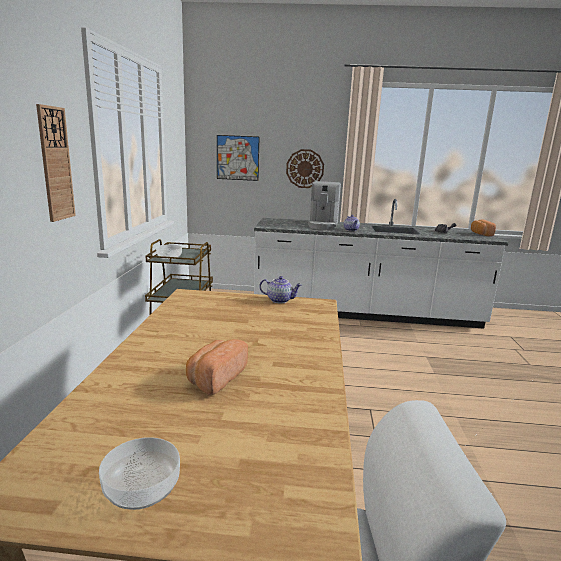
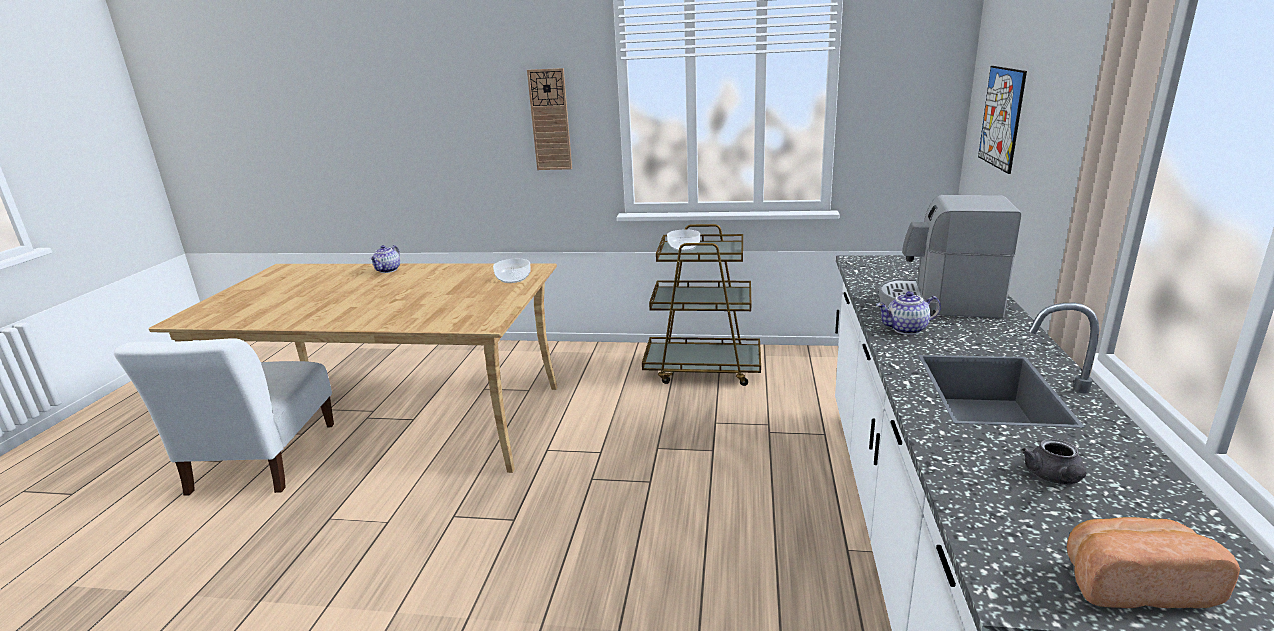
camera: 95 degrees right, 5 degrees up
(142, 489) = (256, 287): bowl -> bowl (512, 279)
(215, 378) = (347, 291): bread -> none
(280, 300) = (504, 304): teapot -> teapot (388, 270)
(305, 168) = (1061, 161): wall clock -> none

